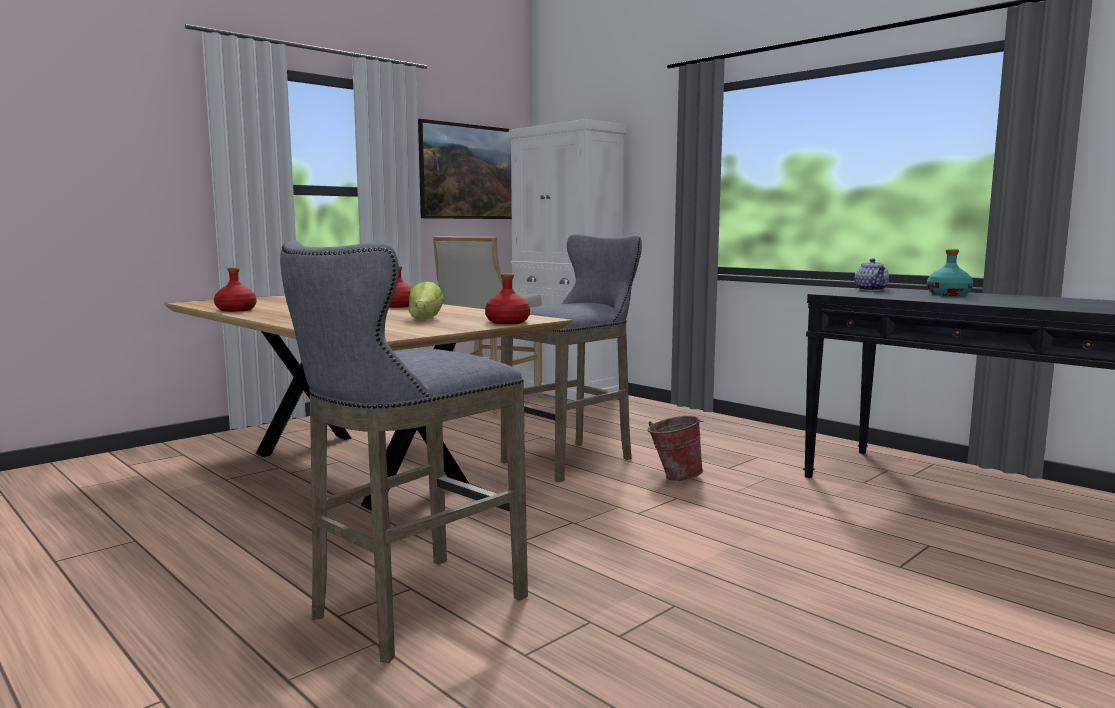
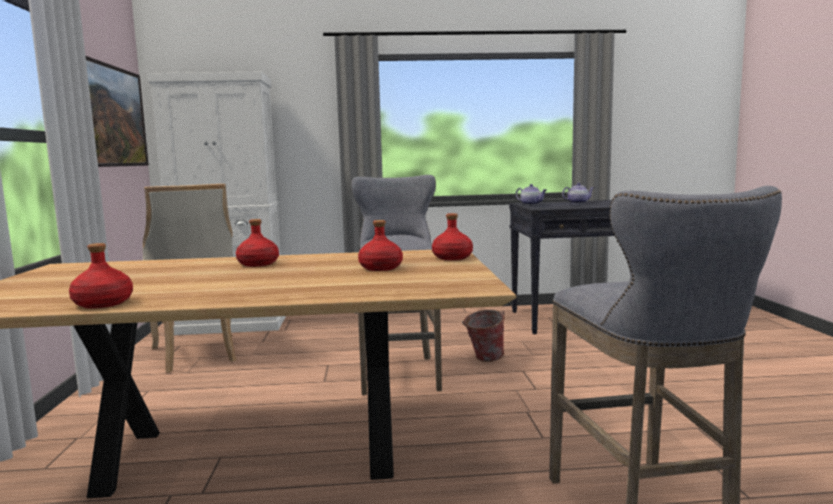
camera: 50 degrees left, 0 degrees up
(426, 319) = (380, 268): lettuce -> red bottle
(949, 294) = (578, 203): turquoise bottle -> teapot

